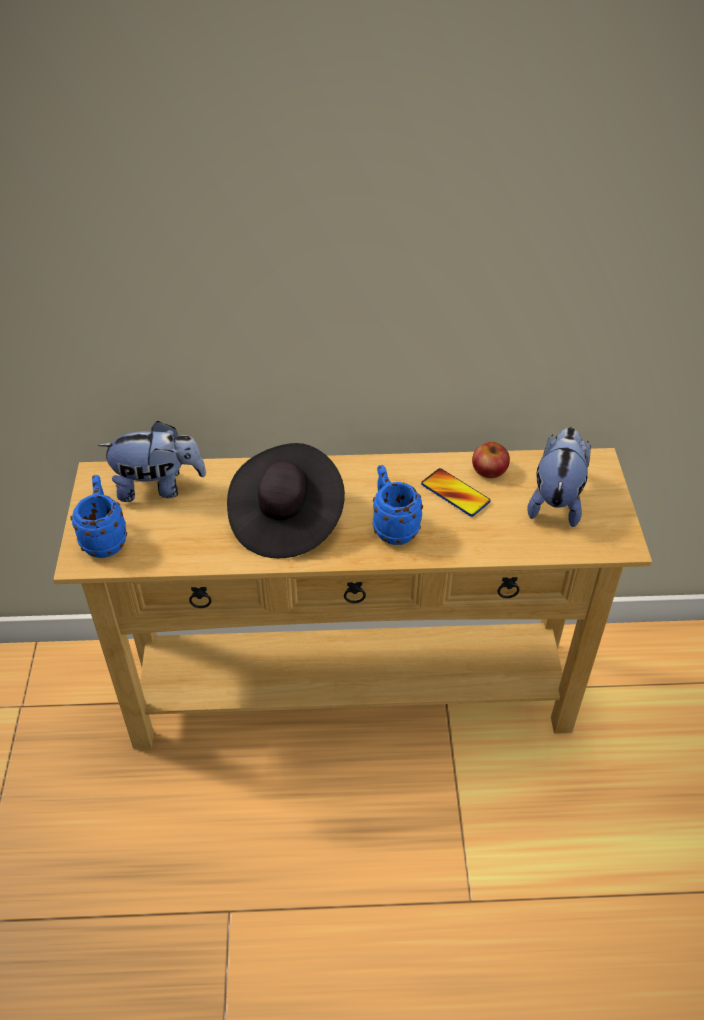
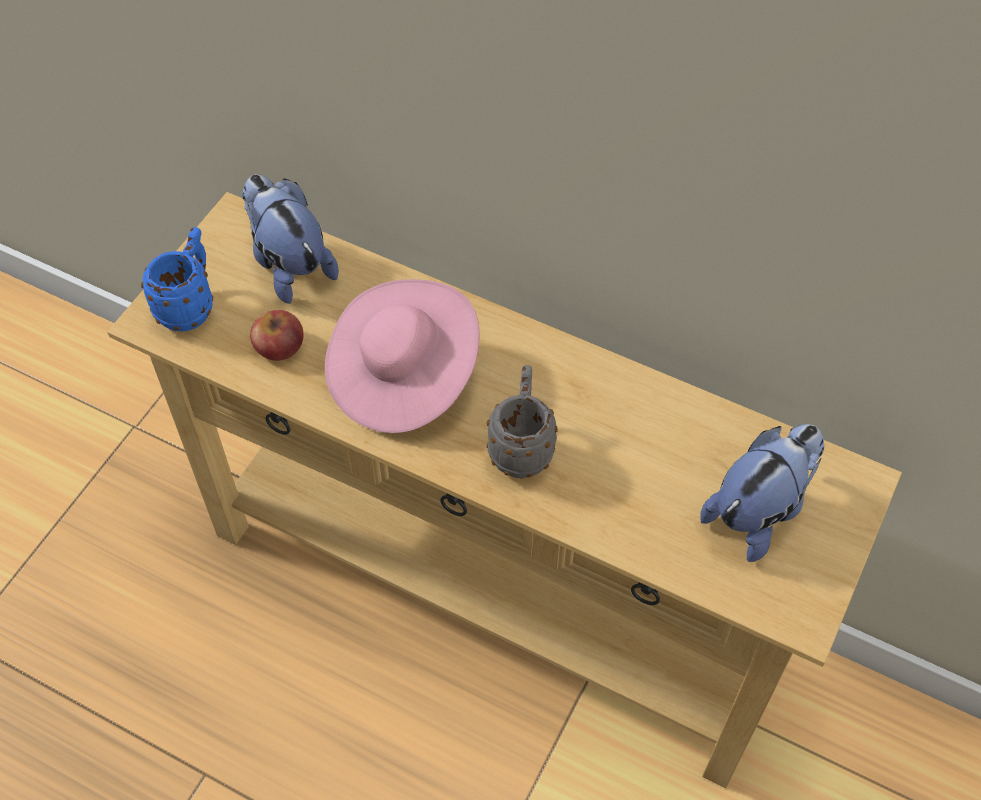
camera: 30 degrees right, 10 degrees up
(158, 487) = (289, 265): plush toy -> plush toy turned 150 degrees counterclockwise
(286, 520) = (402, 376): black hat -> pink hat
(392, 526) = (521, 446): blue mug -> grey mug
(455, 493) = (633, 438): phone -> none
(489, 469) = (703, 425): apple -> apple (279, 346)

